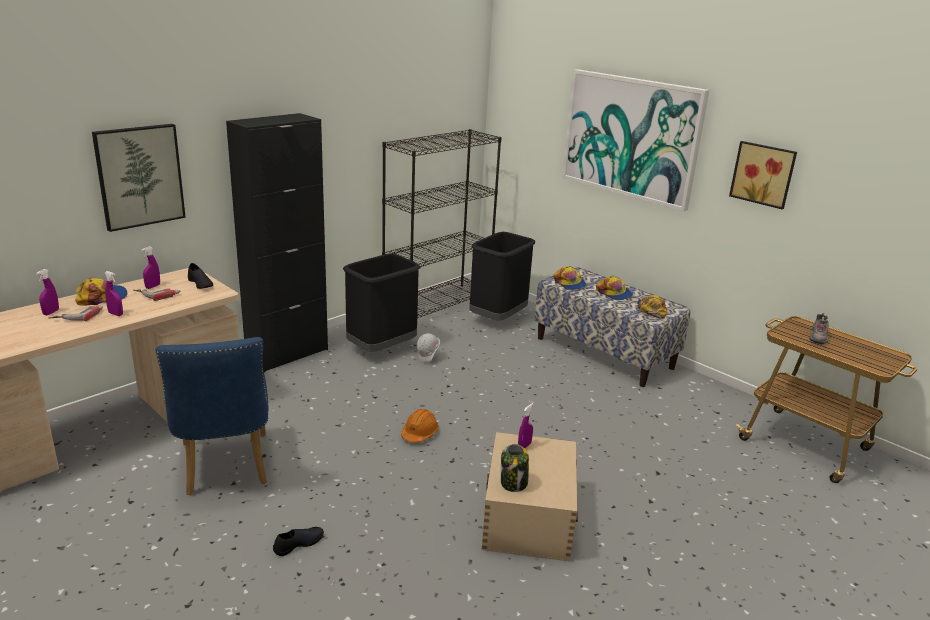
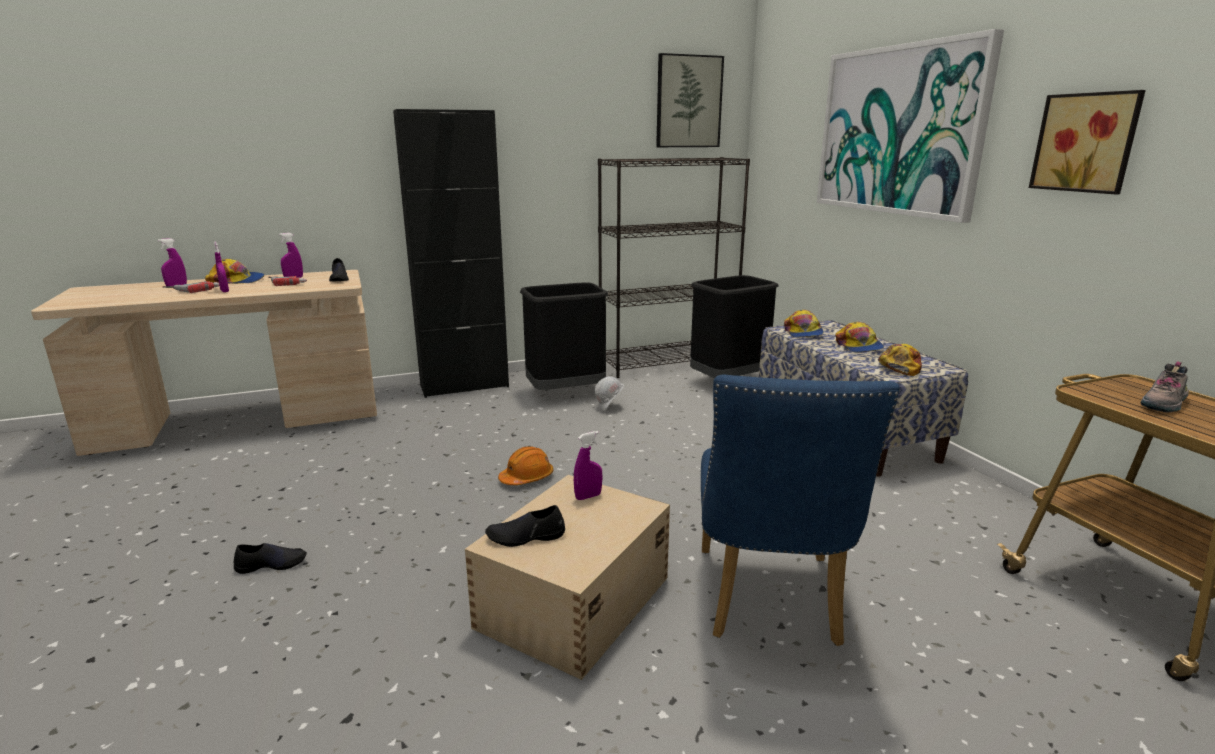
camera: 25 degrees right, 5 degrees down
(139, 176) = (296, 162): picture -> picture (688, 102)
(225, 469) = (290, 474): blue chair -> blue chair (768, 603)
(514, 483) = (526, 537): jar -> black shoe

